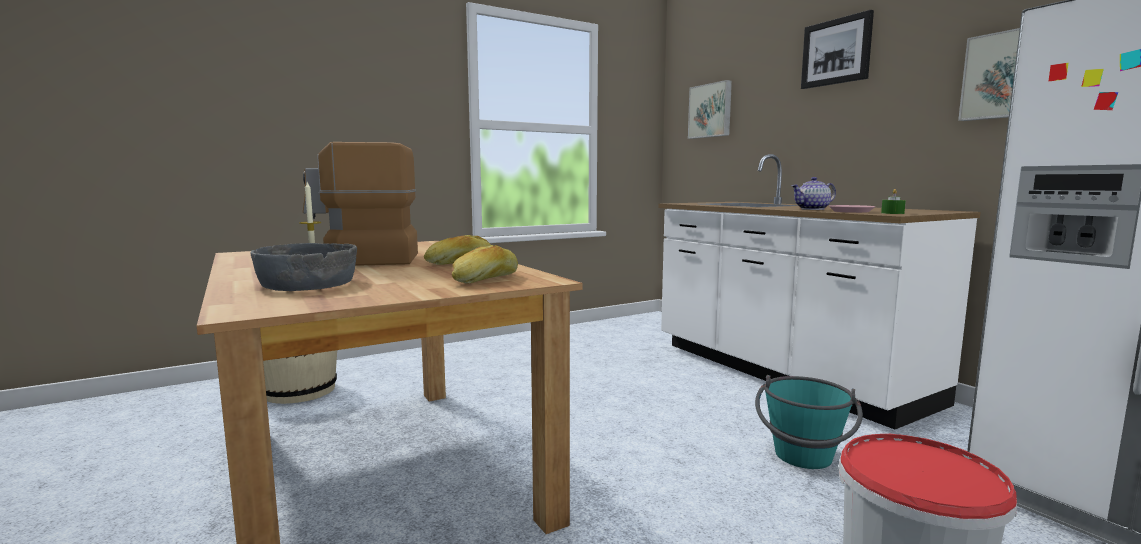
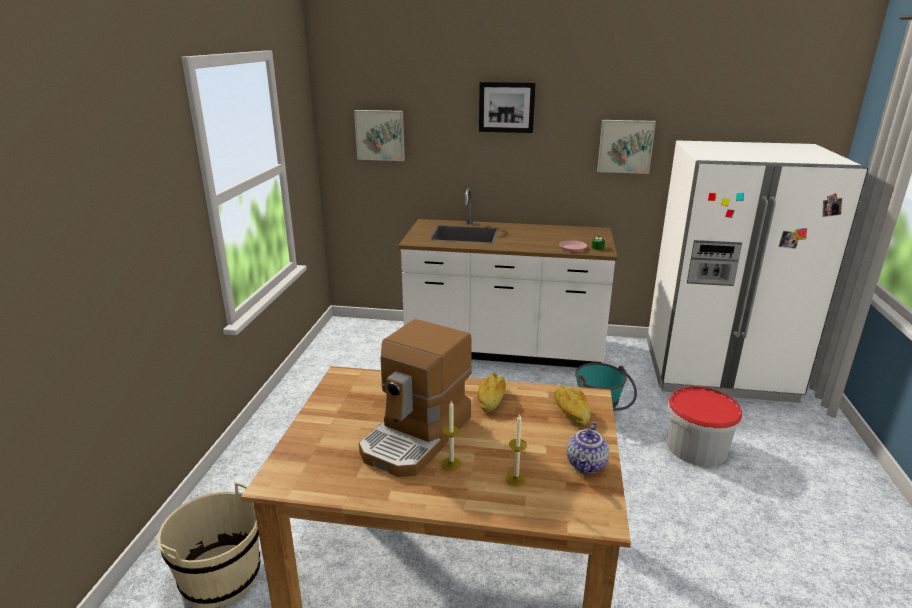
camera: 50 degrees left, 15 degrees up
(307, 283) = (516, 479): grey bowl -> candle
(812, 209) = (540, 245): teapot -> teapot (587, 465)

